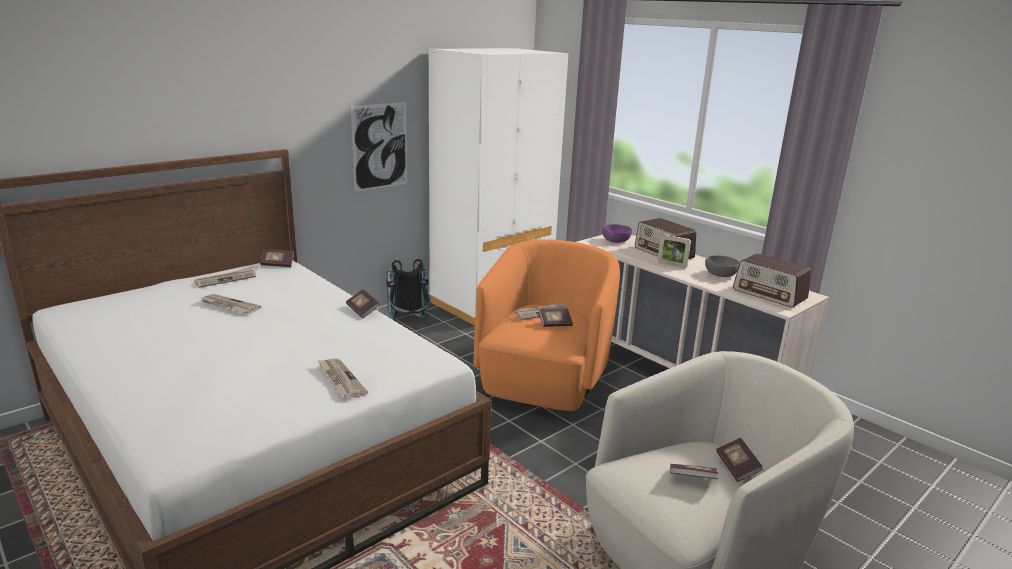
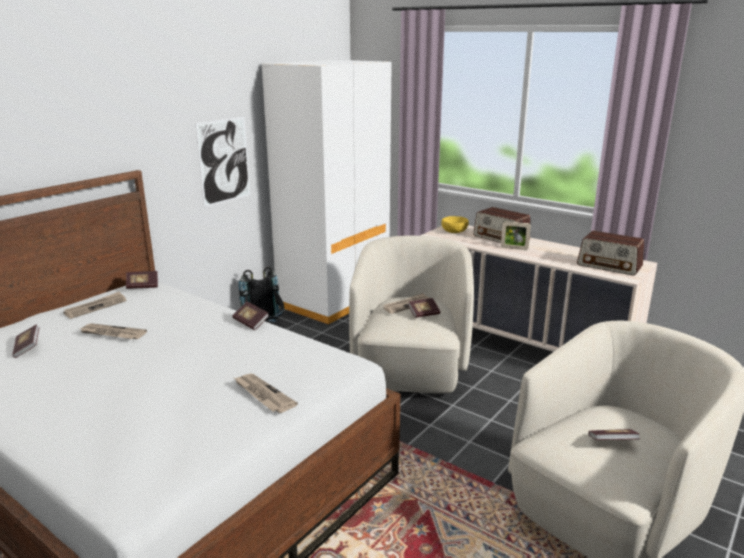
camera: 10 degrees left, 0 degrees up
(544, 381) = (411, 368): orange armchair -> beige armchair
(616, 241) = (454, 231): purple bowl -> yellow bowl
(720, 274) = (559, 253): grey bowl -> none
(737, 467) = (643, 425): book -> book (27, 348)

